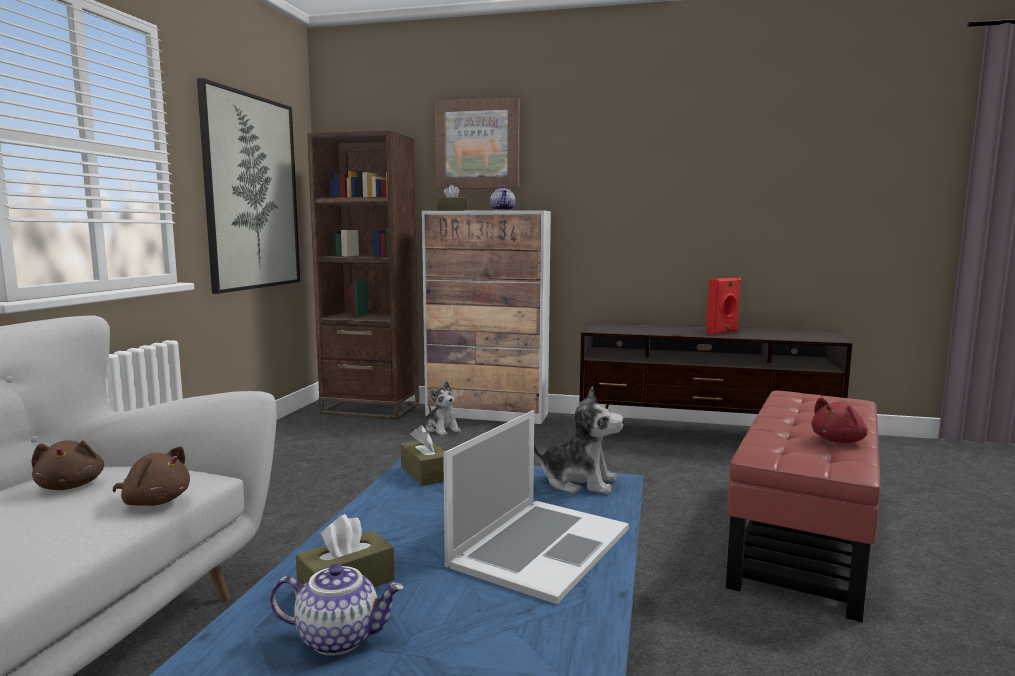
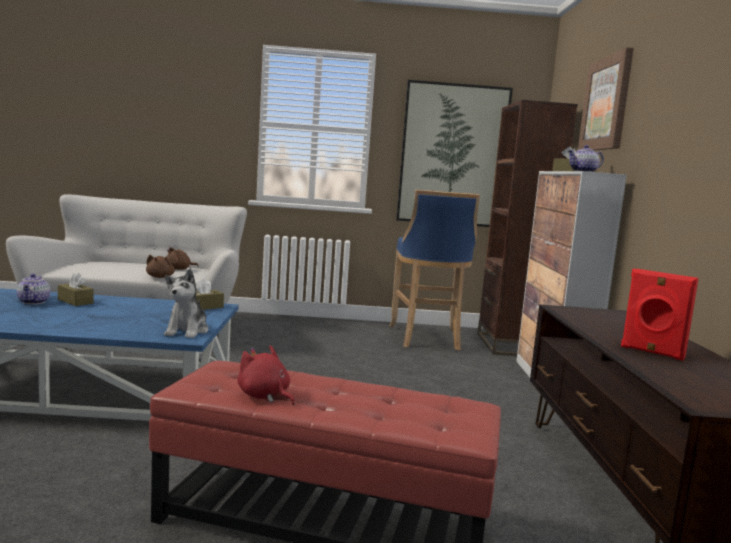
camera: 75 degrees right, 0 degrees up
(320, 437) = (427, 339): none -> blue stool
(442, 429) = (485, 368): plush toy -> none
(539, 546) = (96, 323): laptop -> none

